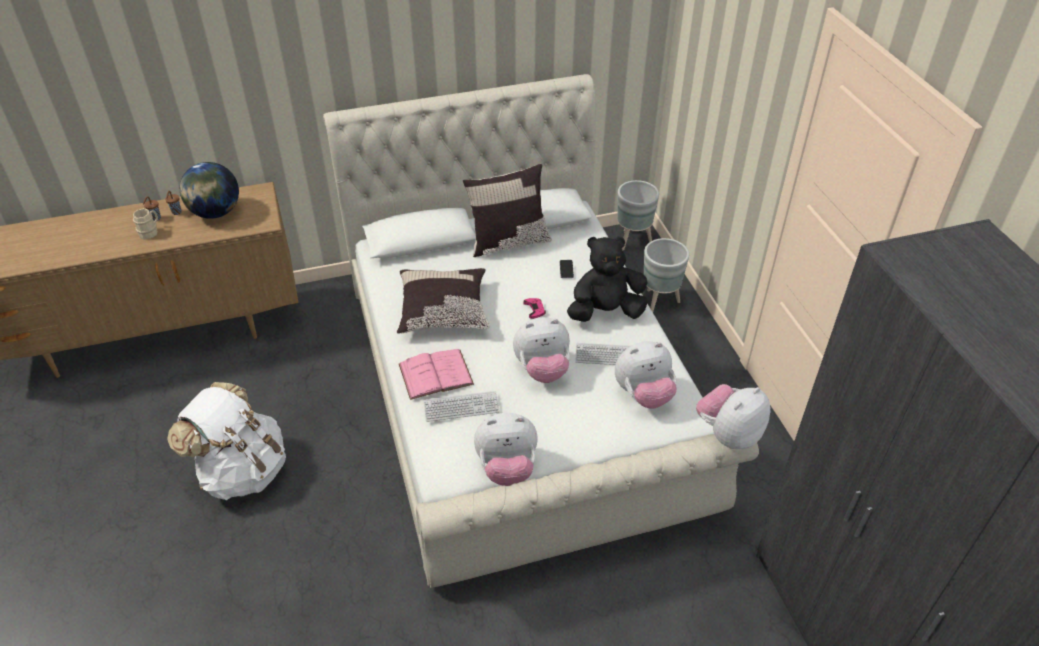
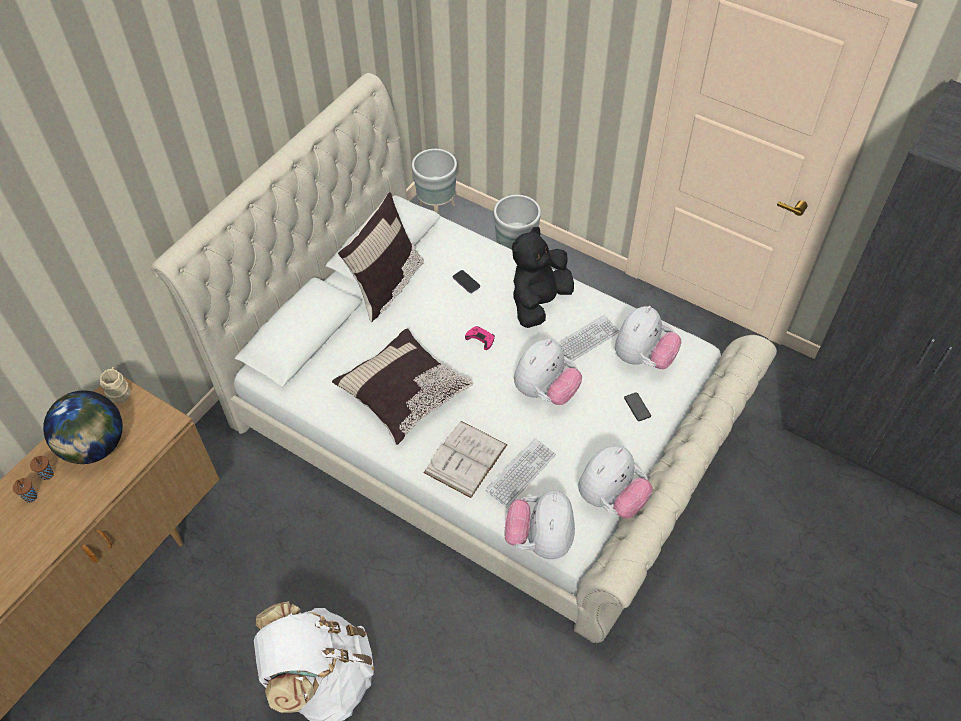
camera: 40 degrees left, 10 degrees up
(150, 232) = (45, 516): beige mug -> beige mug (119, 391)
(435, 374) = (465, 458): pink book -> white book
(599, 423) = (637, 407): none -> phone
(728, 434) = (750, 350): plush toy -> plush toy (540, 539)

